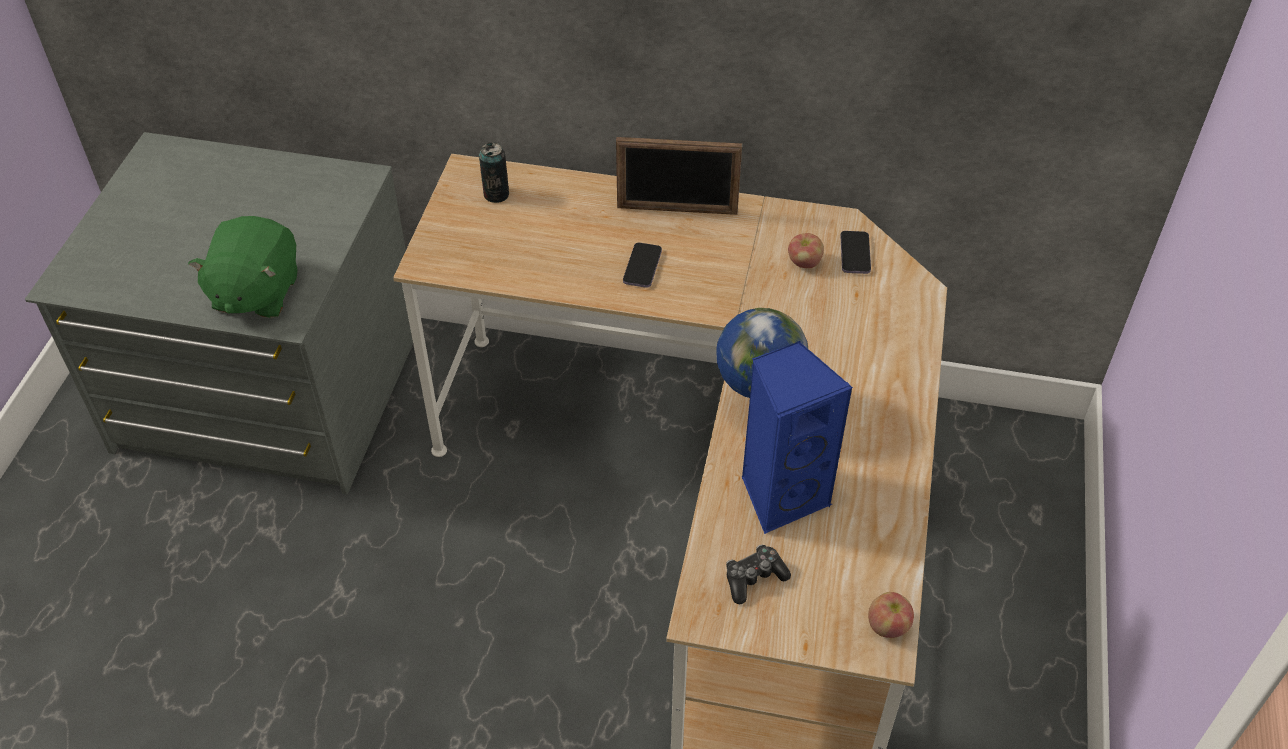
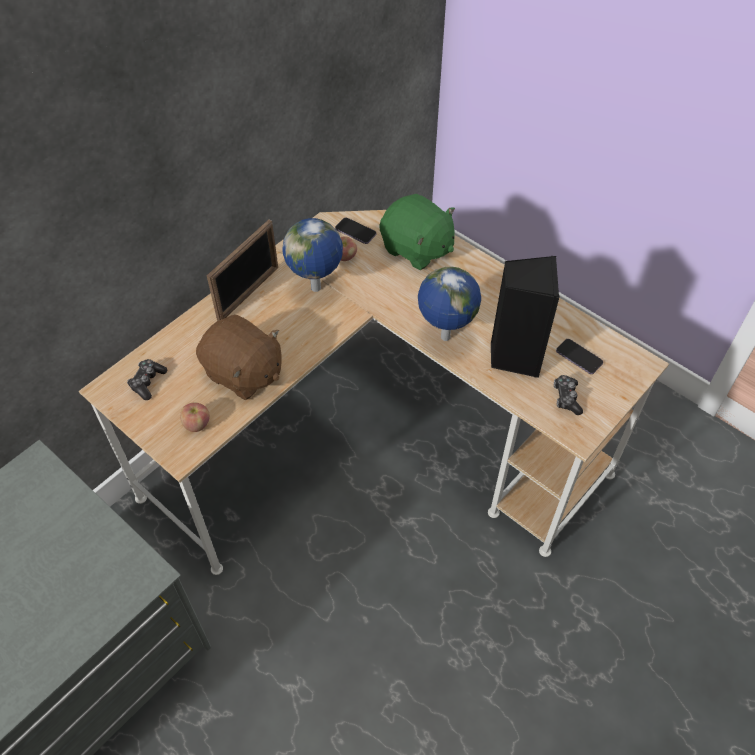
camera: 60 degrees left, 5 degrees up
(255, 293) = (100, 587): green plush toy -> green plush toy (416, 249)
(496, 194) = (147, 382): can -> game controller
(562, 259) = (243, 373): none -> brown plush toy
(642, 267) = (285, 334): phone -> phone (579, 357)
(733, 262) = (317, 289): none -> globe
(781, 494) = (514, 356): blue speaker -> black speaker
(888, 626) = (628, 355): apple -> apple (197, 424)

